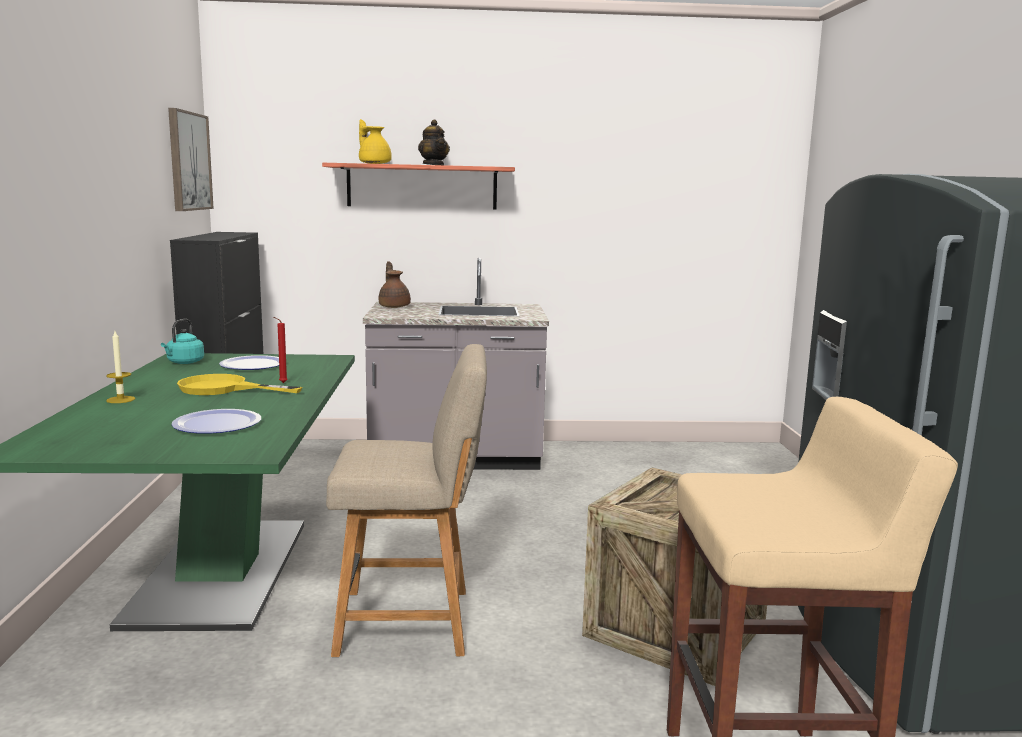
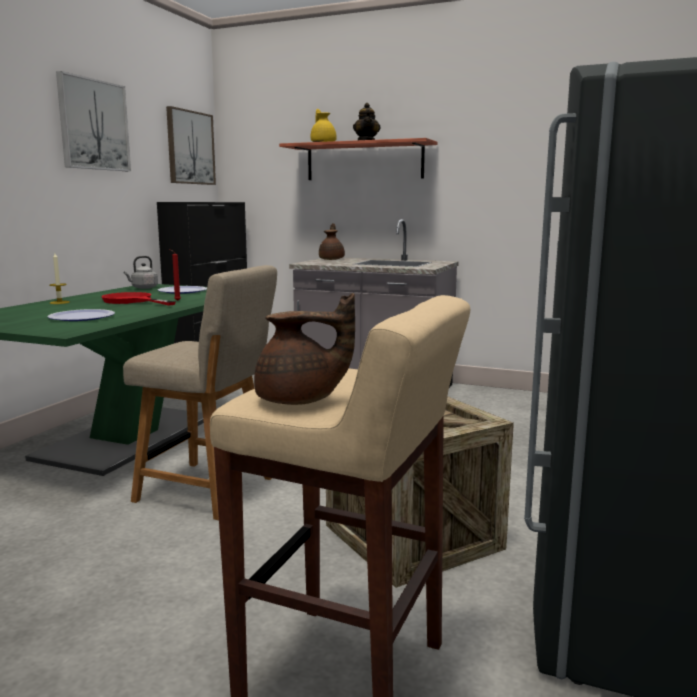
camera: 25 degrees right, 0 degrees up
(110, 140) = (93, 125): none -> picture
(184, 362) = (143, 288): turquoise kettle -> grey kettle
(224, 388) = (132, 301): yellow frying pan -> red frying pan
(789, 523) = (300, 400): none -> brown teapot

